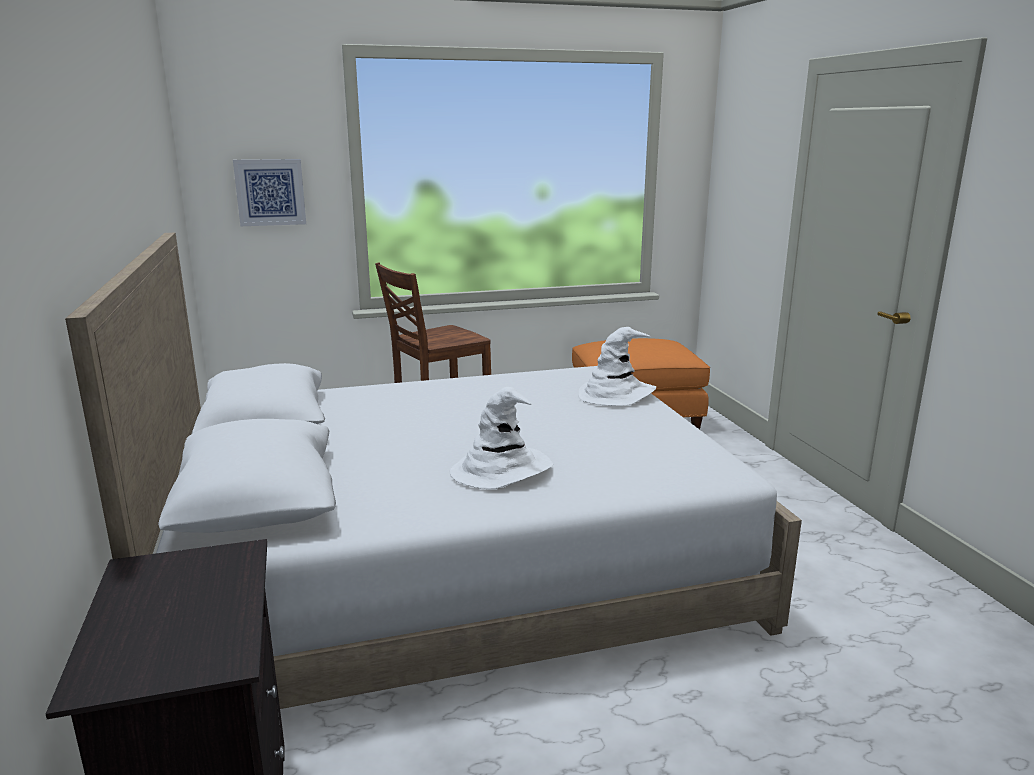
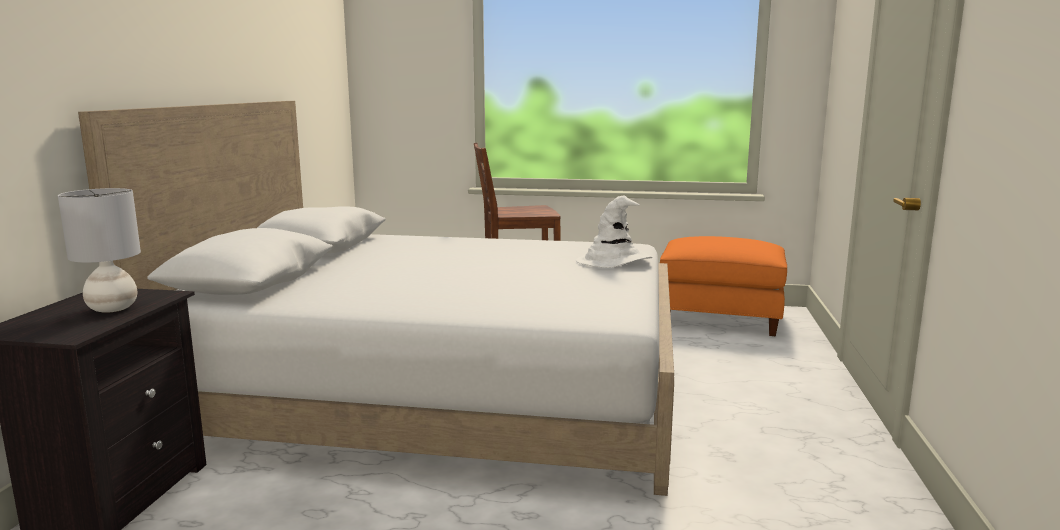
camera: 25 degrees right, 5 degrees down
(202, 596) = (112, 308): none -> grey table lamp
(270, 192) = (411, 84): picture -> none
(501, 470) = (433, 291): white hat -> none

